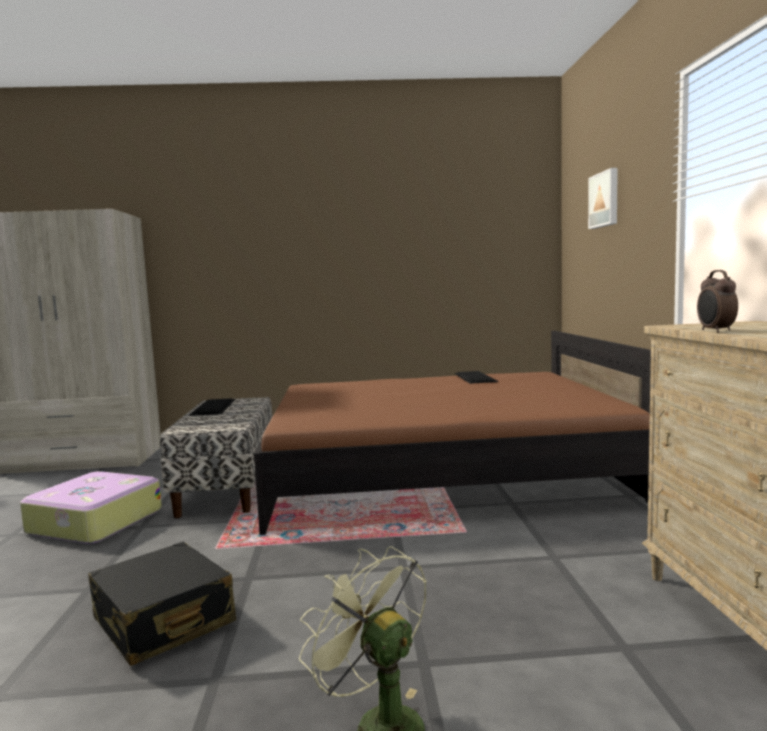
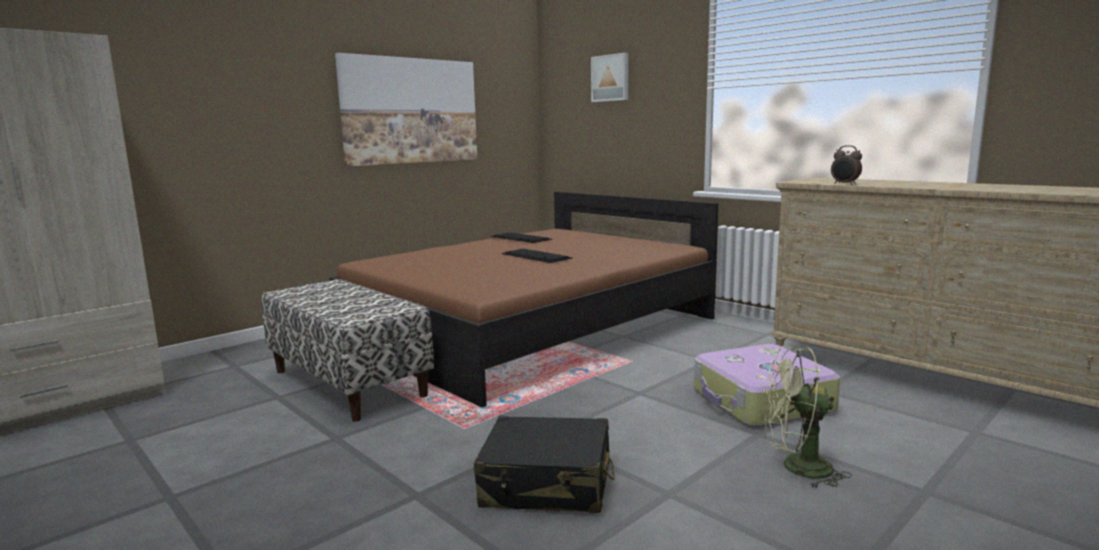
camera: 40 degrees left, 5 degrees up
(94, 522) = (260, 453): suitcase -> suitcase (761, 401)
(213, 407) = (307, 296): keyboard -> keyboard (537, 256)
(398, 250) = (410, 111): none -> picture

